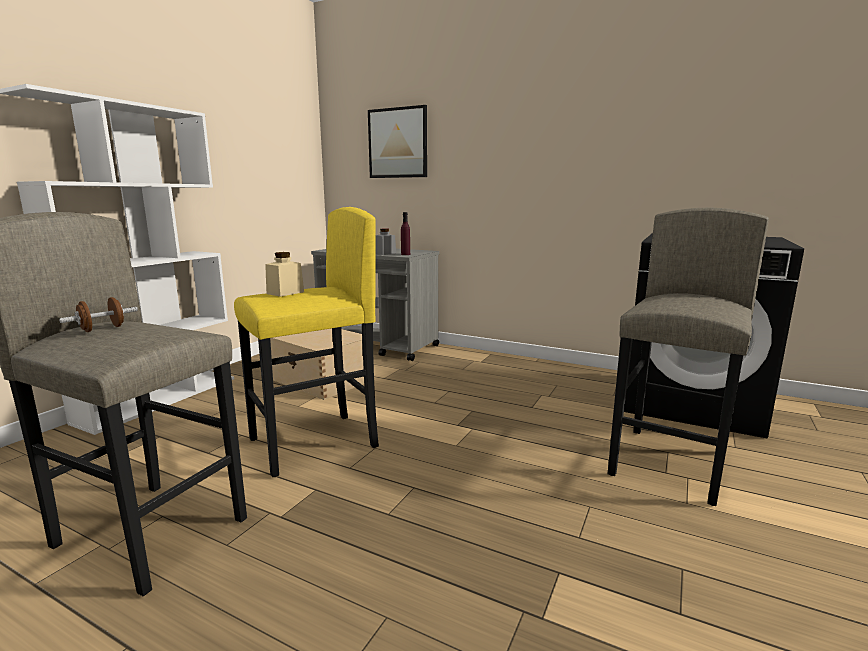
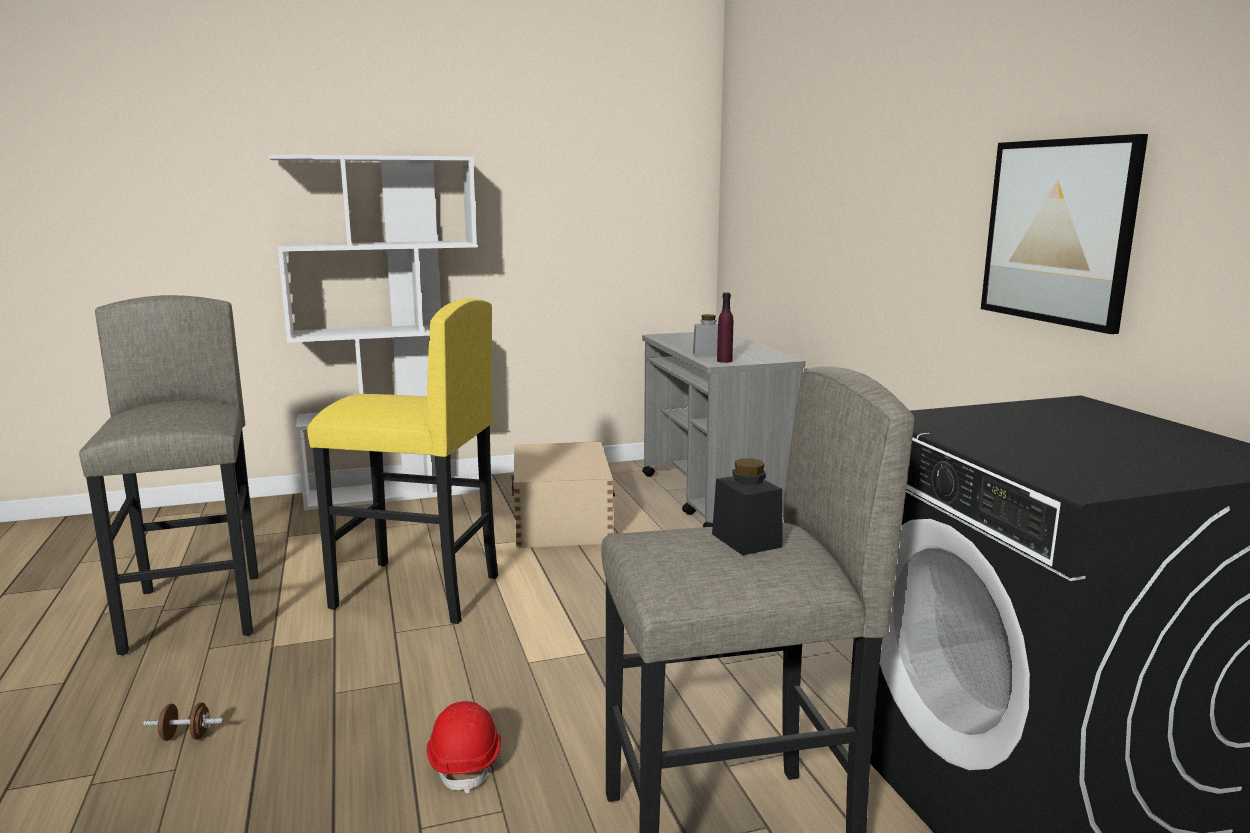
camera: 45 degrees right, 0 degrees up
(102, 329) = (165, 407): brown dumbbell -> brown dumbbell (186, 736)
(285, 293) = (384, 398): beige jar -> none
(398, 143) = (784, 172): picture -> picture (1058, 231)
(530, 499) = (466, 761): none -> red hard hat
(689, 298) = (746, 540): none -> black jar

